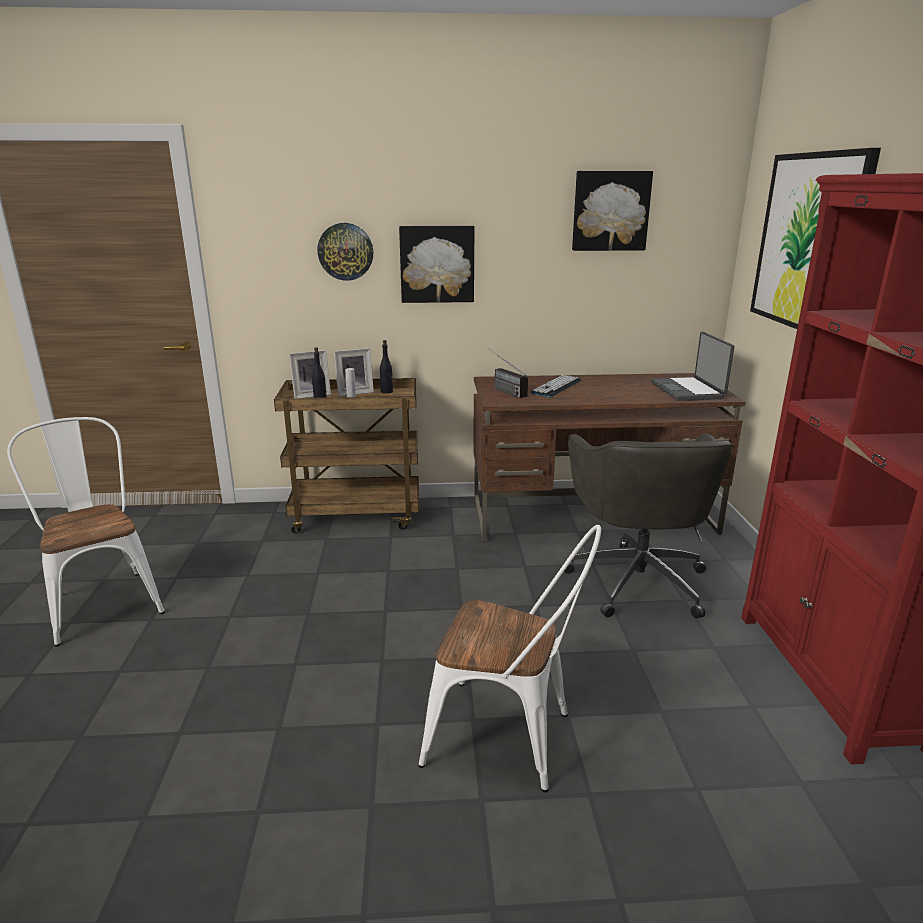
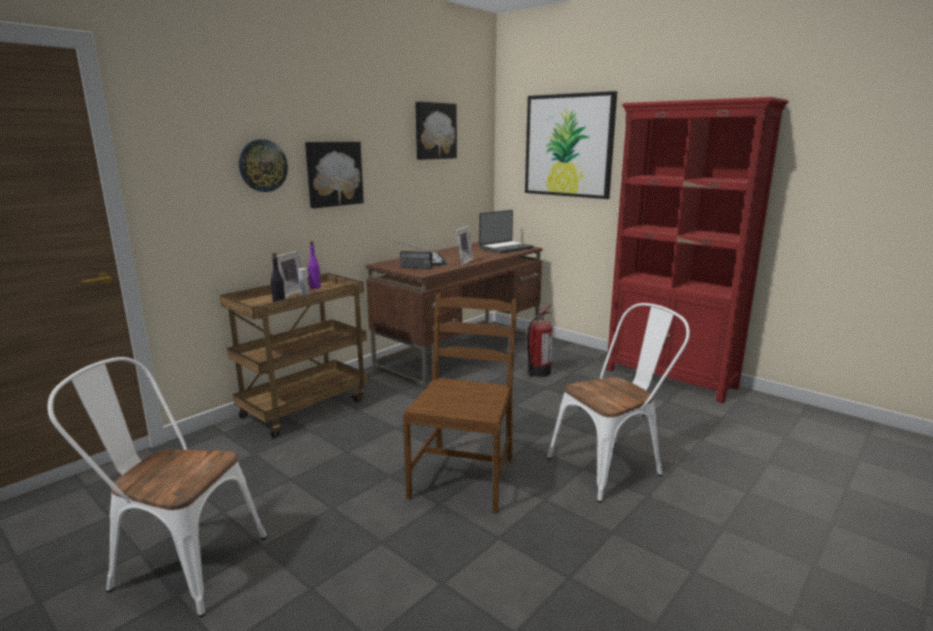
camera: 45 degrees left, 5 degrees down
(311, 395) = (257, 302): picture frame -> picture frame (462, 262)
(354, 652) = (463, 477): none -> brown chair
(387, 392) = (315, 287): black bottle -> purple bottle
(637, 579) = (538, 372): grey office chair -> fire extinguisher
(688, 390) = (505, 248): laptop -> laptop turned 75 degrees counterclockwise

